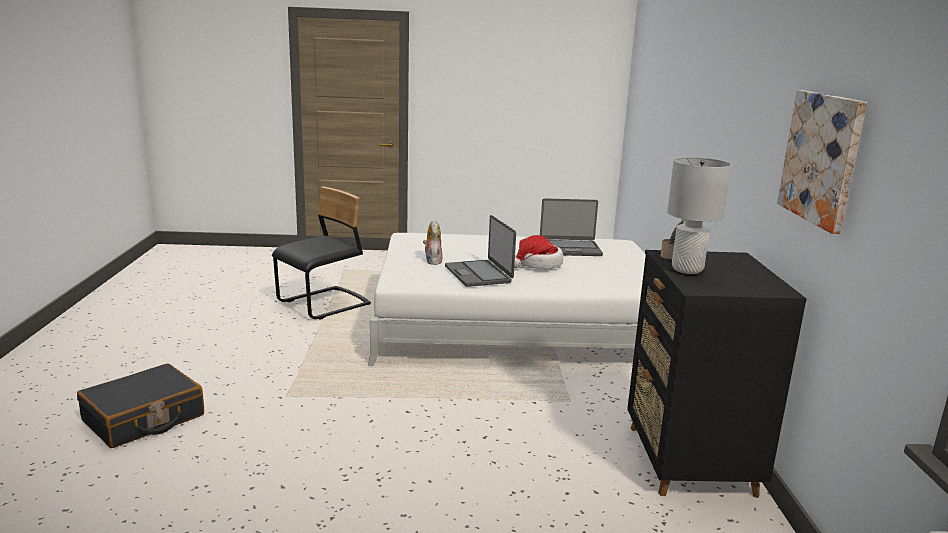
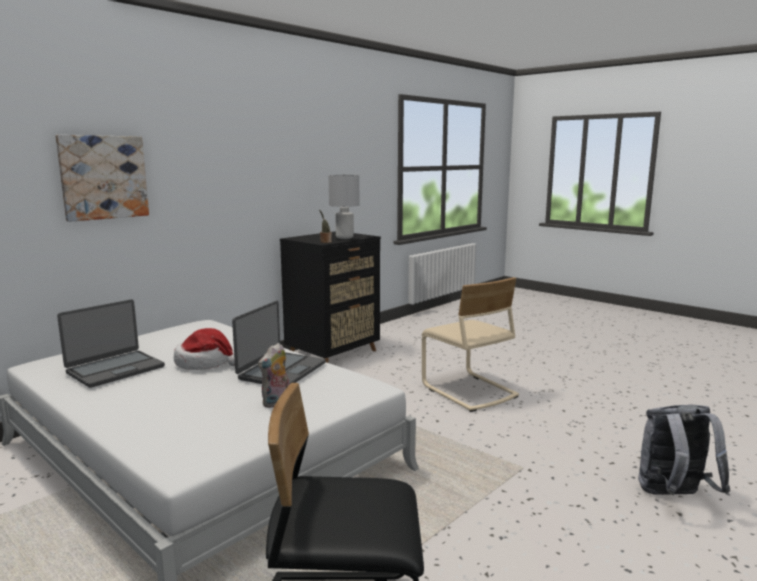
camera: 135 degrees left, 5 degrees down
(144, 419) = (673, 496): black suitcase -> grey backpack
(425, 467) = (468, 391): none -> beige chair
(570, 249) = (115, 369): laptop -> laptop turned 90 degrees clockwise
(822, 158) = (321, 166): picture -> picture (103, 177)

